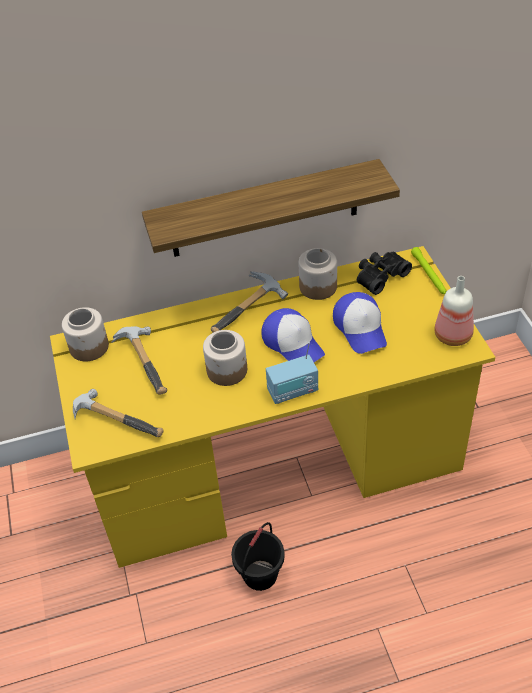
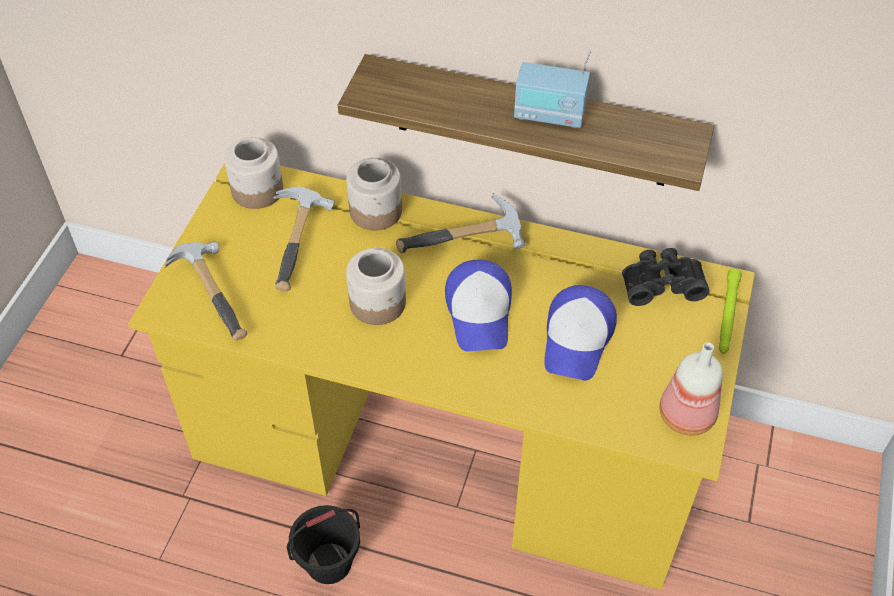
camera: 30 degrees right, 5 degrees up
(293, 391) = (429, 372): radio -> radio (549, 115)
(318, 286) = (572, 255): jar -> jar (376, 210)

